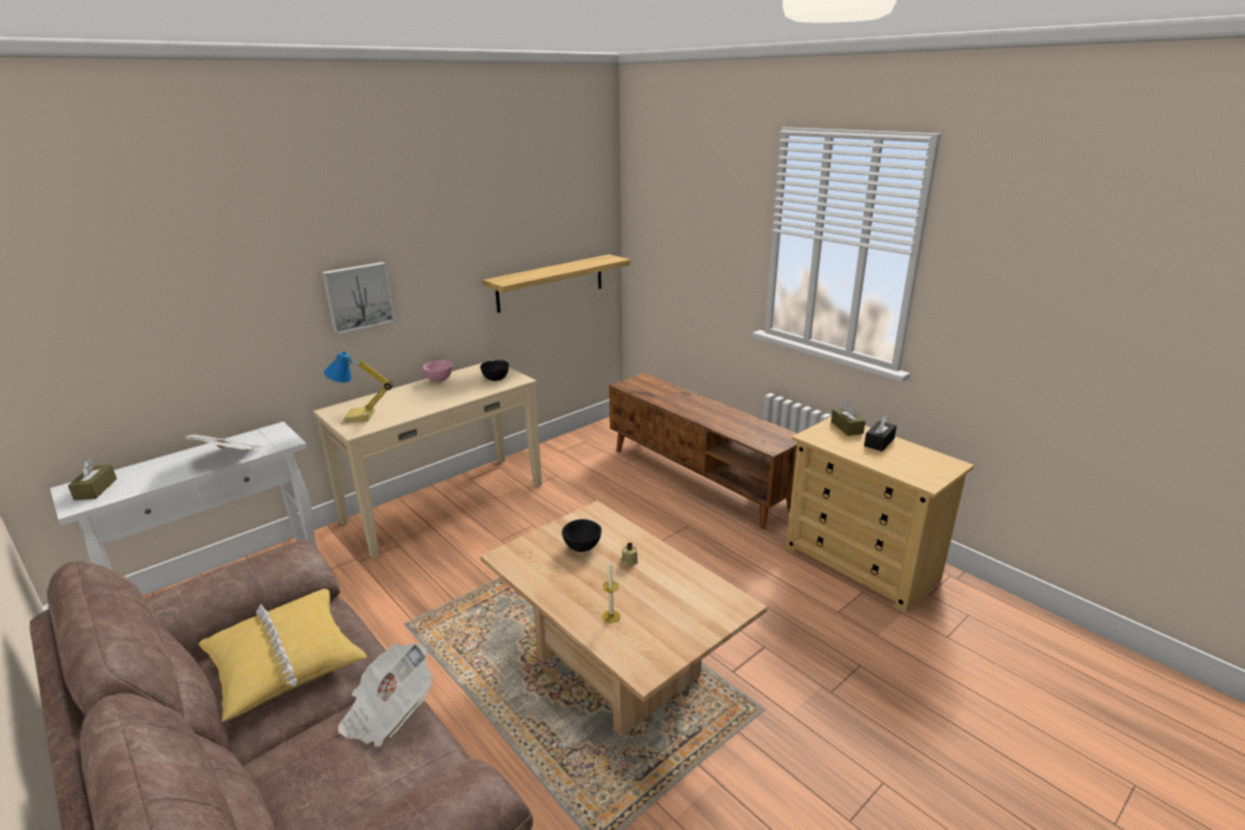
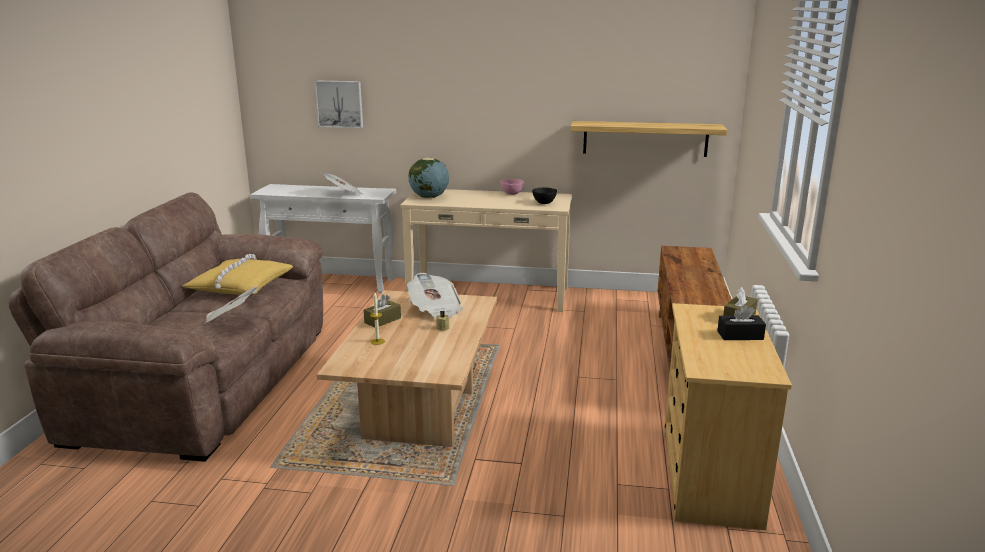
camera: 50 degrees right, 5 degrees down
(96, 489) = (279, 189): brown tissue box -> brown tissue box (382, 320)
(358, 297) = (464, 112): picture -> picture (340, 104)
(360, 417) = (429, 197): table lamp -> globe
(583, 547) = (435, 311): black bowl -> newspaper

